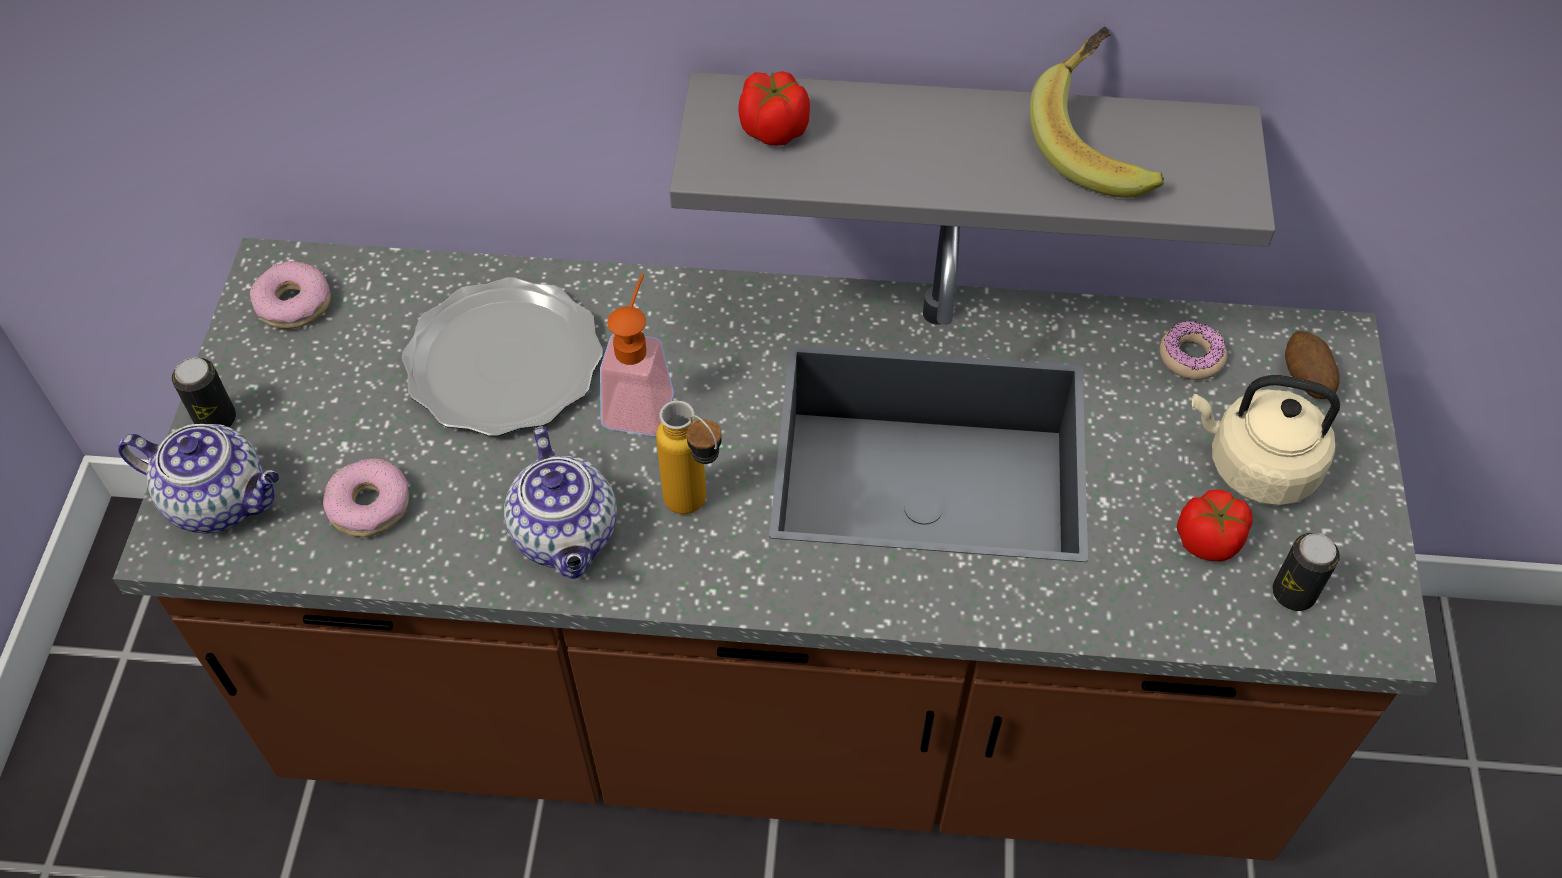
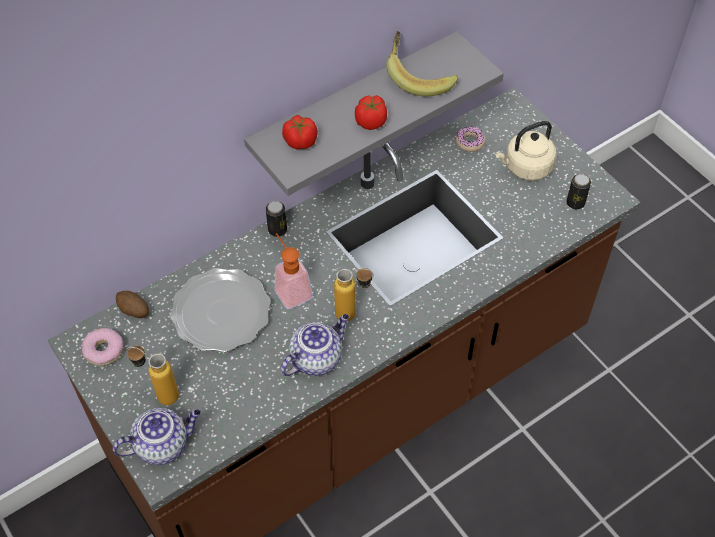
camera: 40 degrees left, 0 degrees up
(216, 419) = (123, 417): can -> can (277, 230)
(295, 422) = (159, 394): none -> bottle
(369, 505) = (226, 402): donut -> none
(567, 536) = (316, 358): teapot -> teapot turned 75 degrees counterclockwise
(1209, 540) = (534, 203): tomato -> tomato (371, 121)
(1305, 380) = (514, 126): potato -> potato (134, 311)

